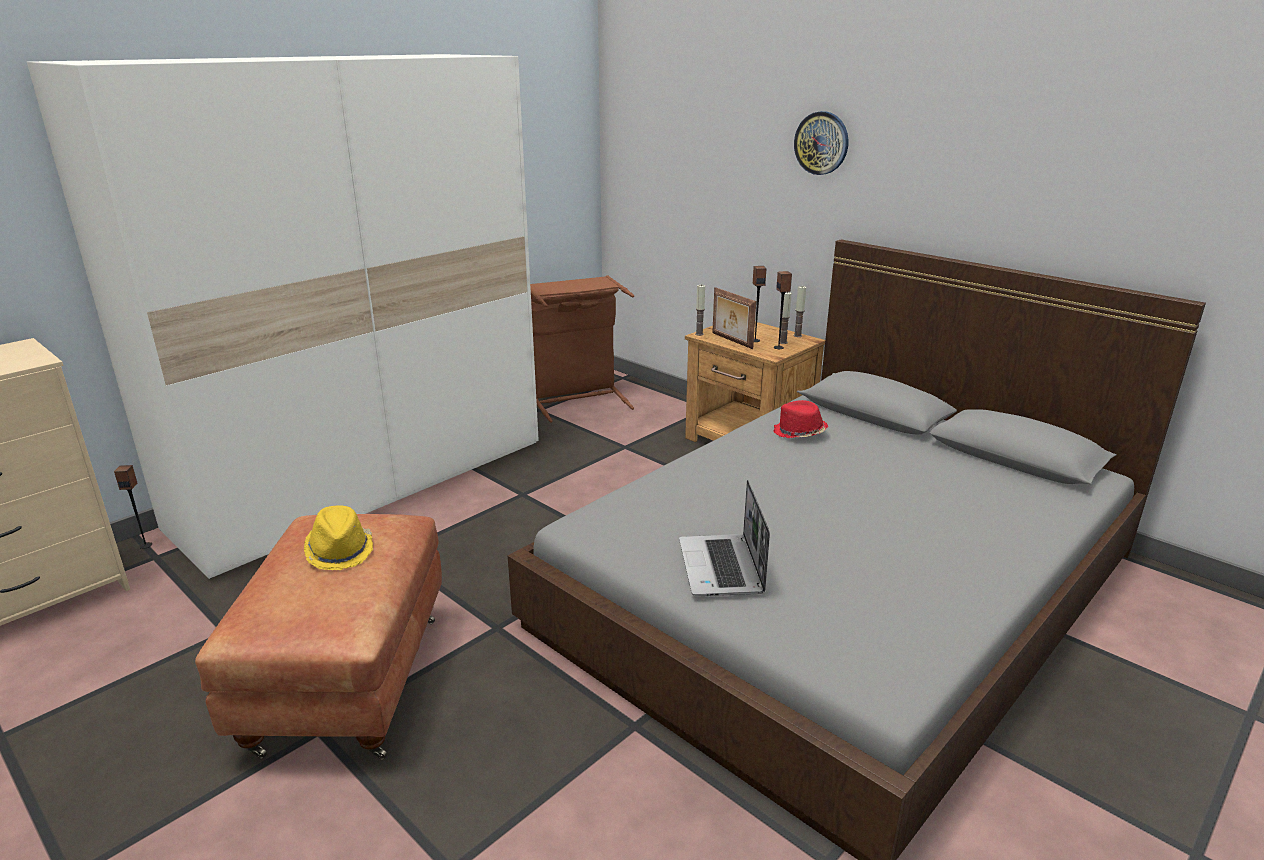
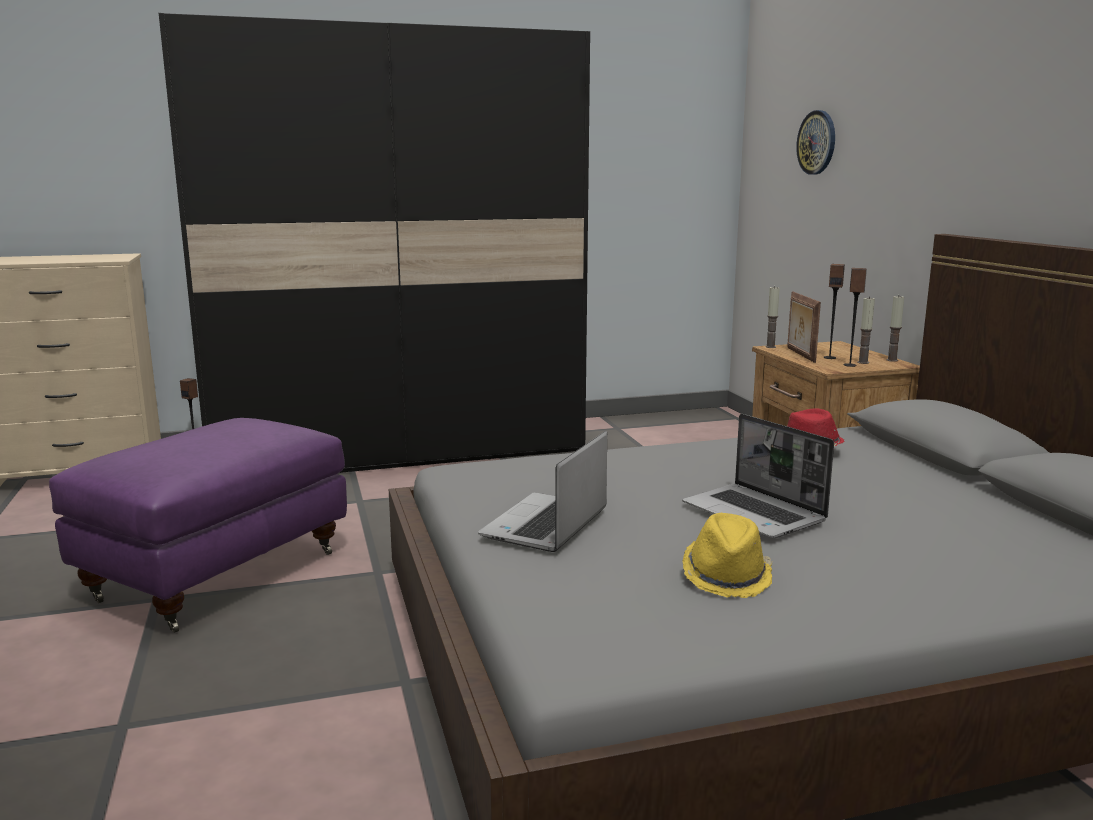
camera: 30 degrees right, 10 degrees down
(340, 551) = (225, 435): yellow hat -> yellow hat (727, 576)
(348, 681) = (217, 574): brown ottoman -> purple ottoman
(367, 482) = (400, 450): white wardrobe -> black wardrobe
(578, 399) = (667, 426): brown laundry basket -> none
(821, 143) = (933, 117): wall clock -> wall clock (817, 142)
(838, 510) = (755, 514): none -> laptop

